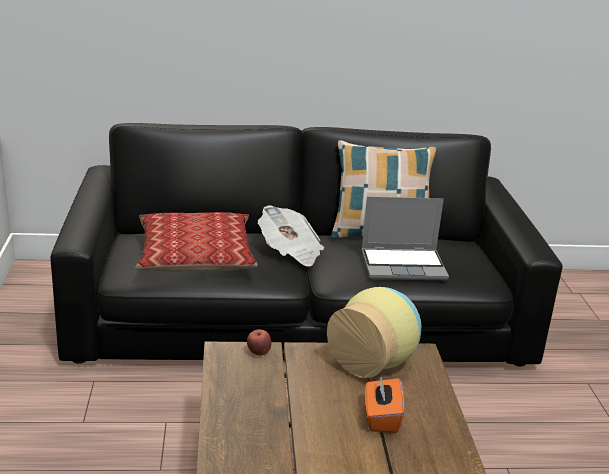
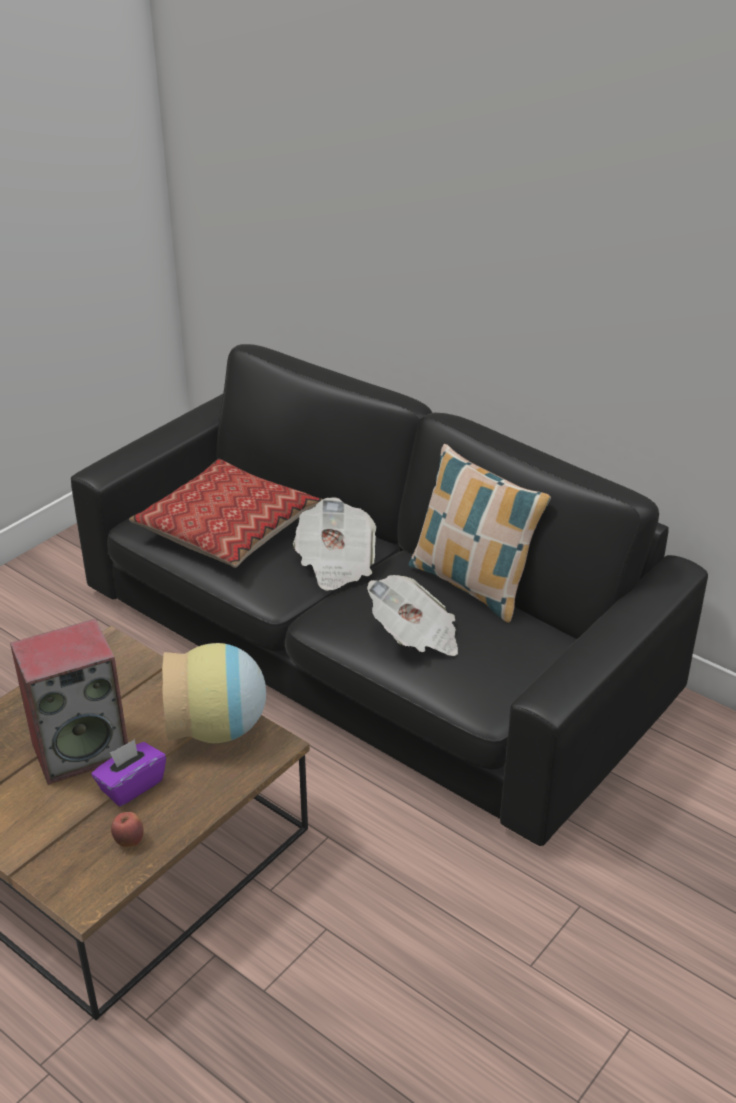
camera: 45 degrees right, 10 degrees up
(258, 353) = (134, 661): apple -> apple (129, 841)
(313, 417) = (81, 749): none -> speaker
(381, 418) = (131, 785): orange tissue box -> purple tissue box
(404, 265) = (415, 636): laptop -> newspaper

